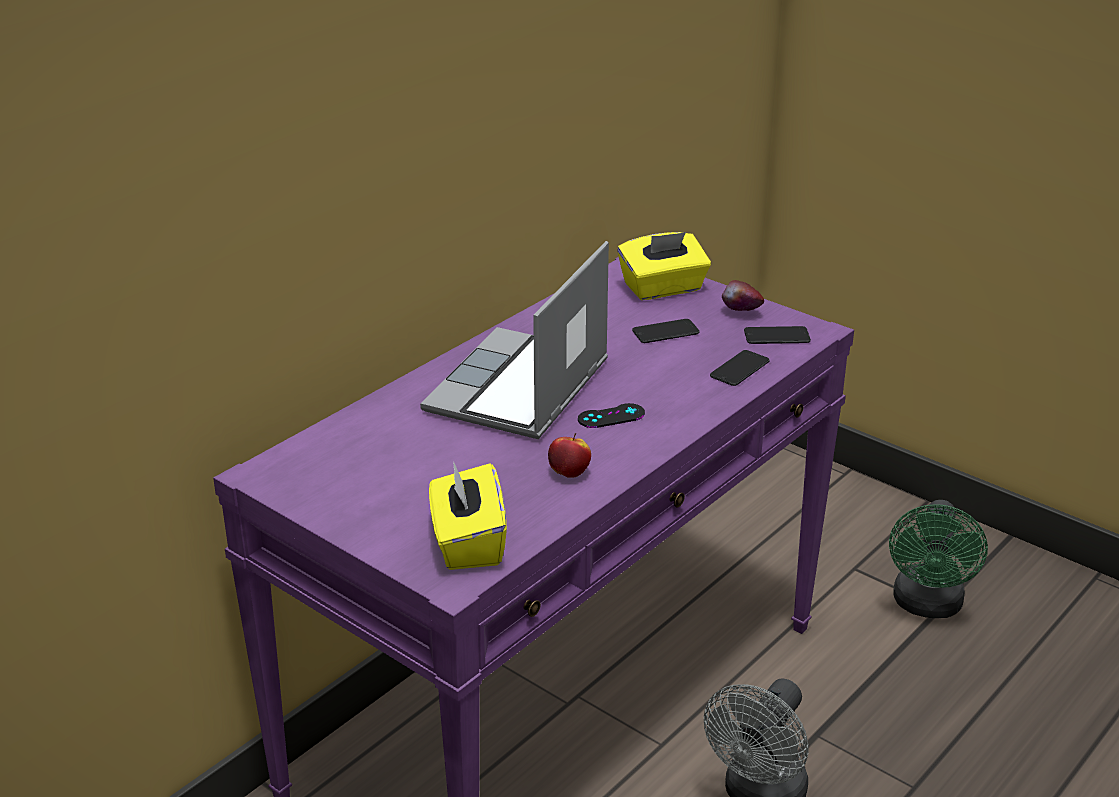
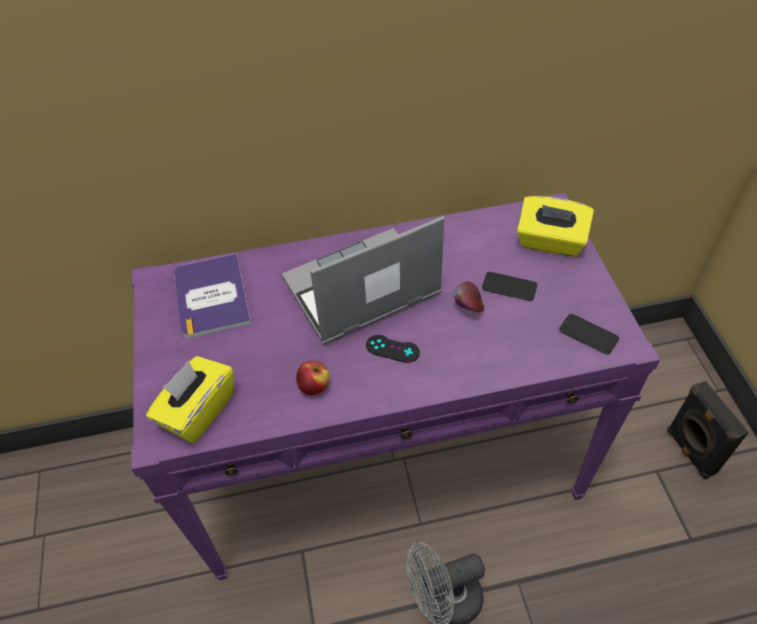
camera: 40 degrees right, 20 degrees up
(354, 458) = (212, 296): none -> book
(739, 369) = (526, 353): phone -> none
(741, 313) = (584, 296): apple -> apple (468, 308)
(868, 537) = (689, 452): none -> black speaker
(927, 606) = (683, 533): green fan -> none

